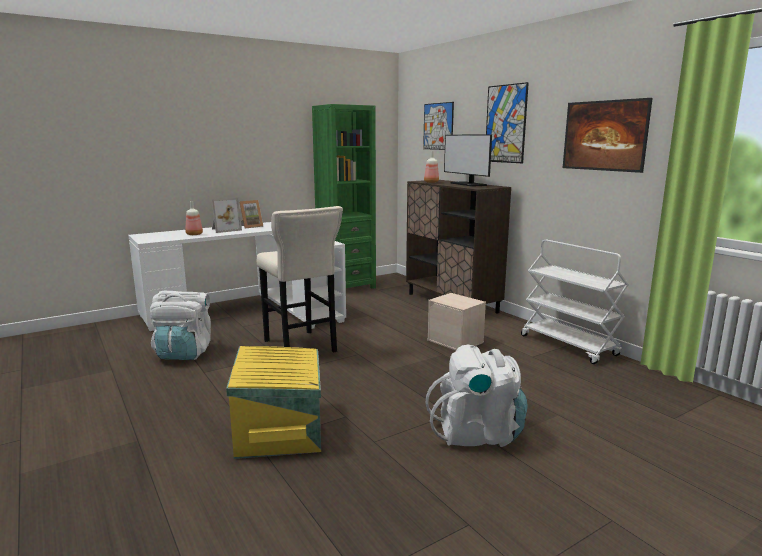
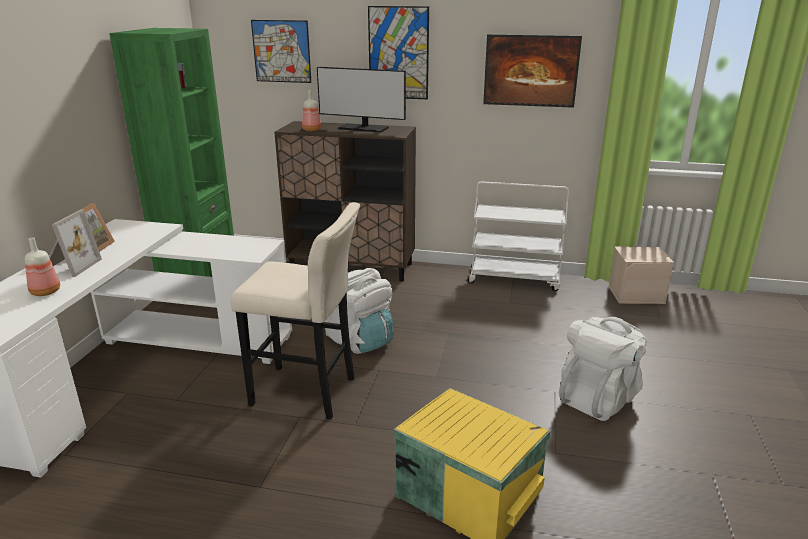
camera: 45 degrees left, 10 degrees up
(184, 353) = (176, 478): white backpack -> white backpack (359, 340)
(456, 341) = (432, 312): beige storage box -> beige storage box (636, 294)

